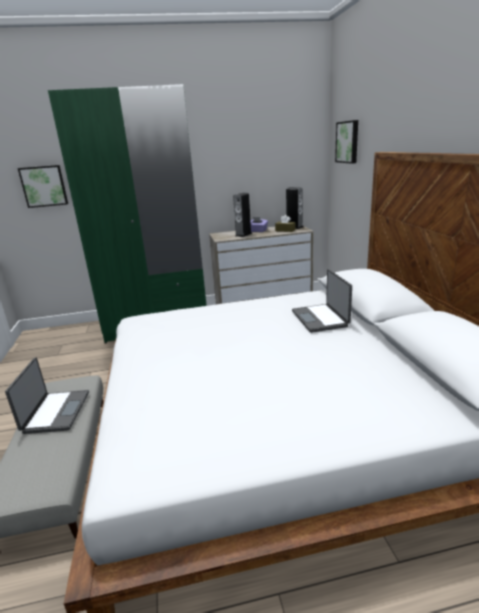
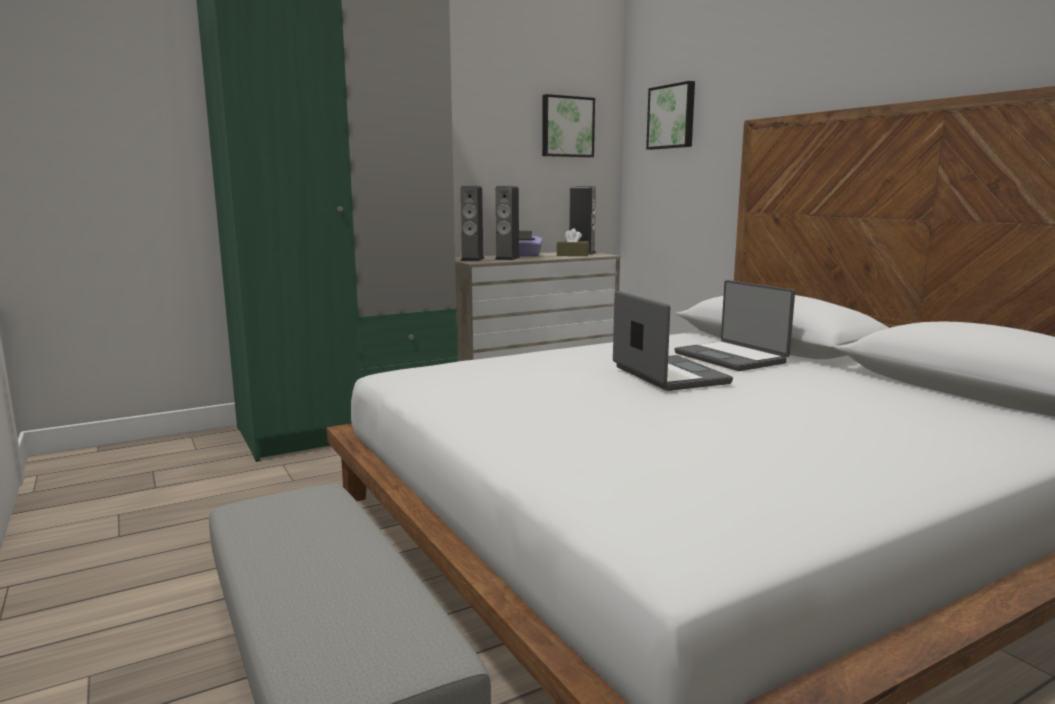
camera: 20 degrees left, 10 degrees down
(44, 186) = (128, 140): picture -> picture (566, 127)
(55, 412) = (307, 541): laptop -> laptop (667, 375)
(223, 235) = (472, 259): none -> speaker

